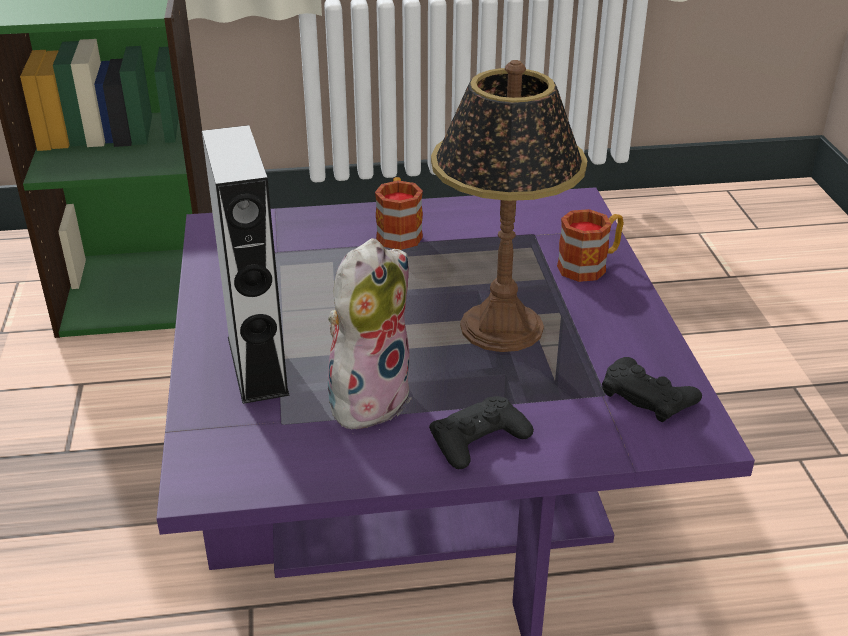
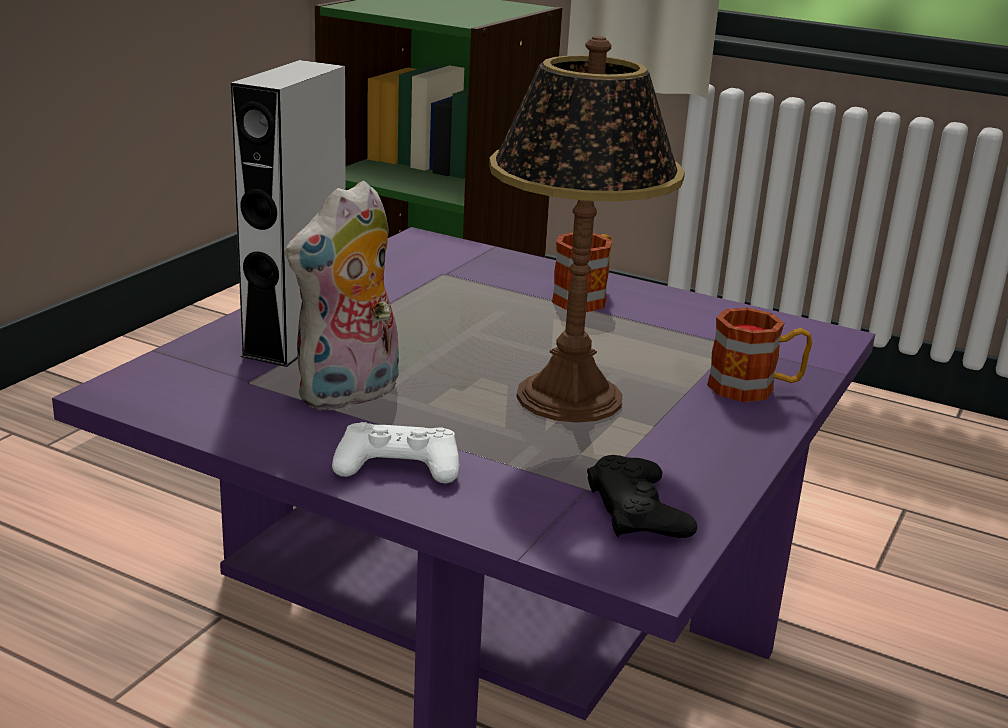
camera: 35 degrees right, 10 degrees down
(368, 398) = (349, 395): plush toy -> plush toy turned 150 degrees clockwise
(478, 439) = (398, 465): black game controller -> white game controller

